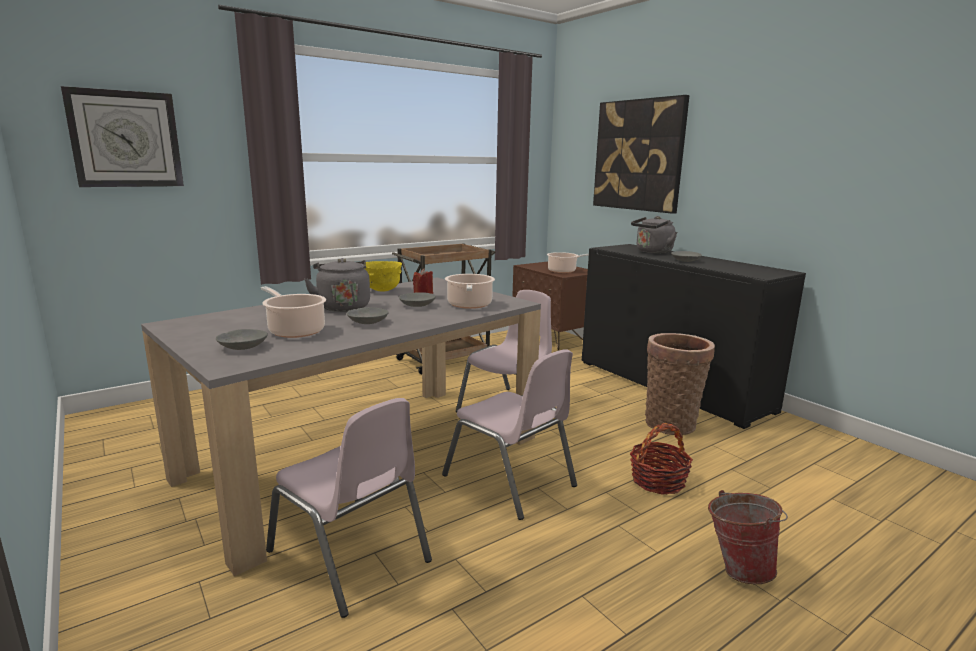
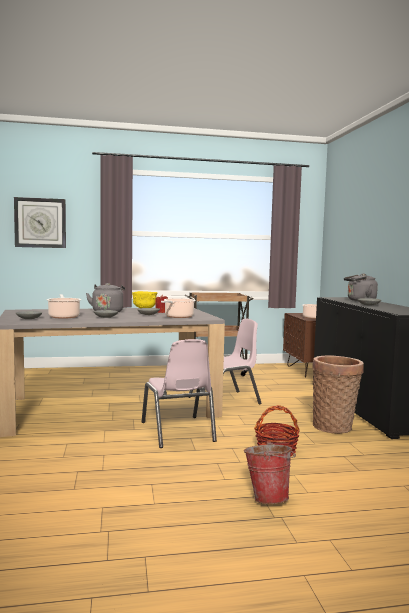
camera: 25 degrees right, 10 degrees down
(350, 556) = (54, 442): pink chair -> none
(638, 155) = (364, 230): picture -> none

